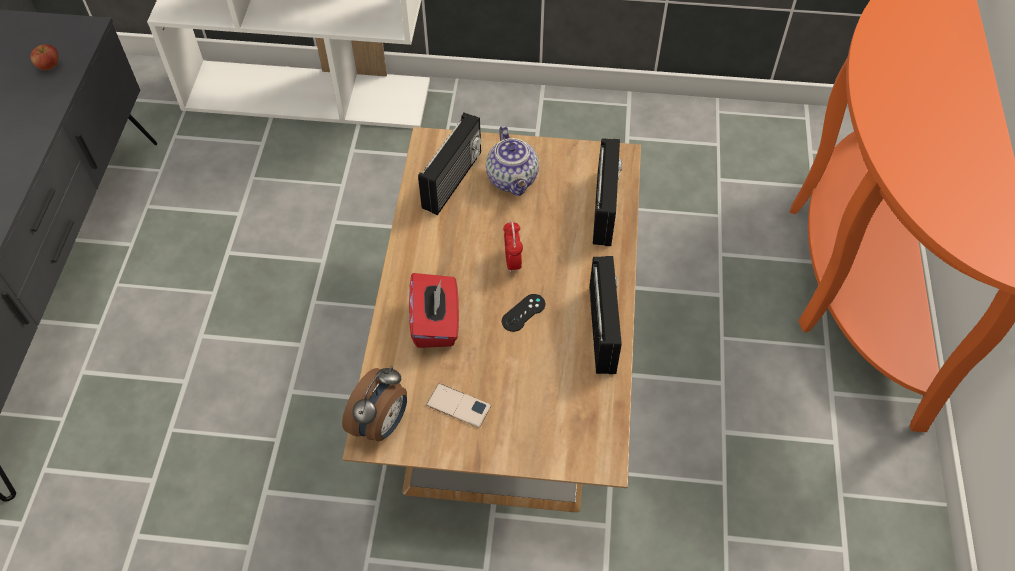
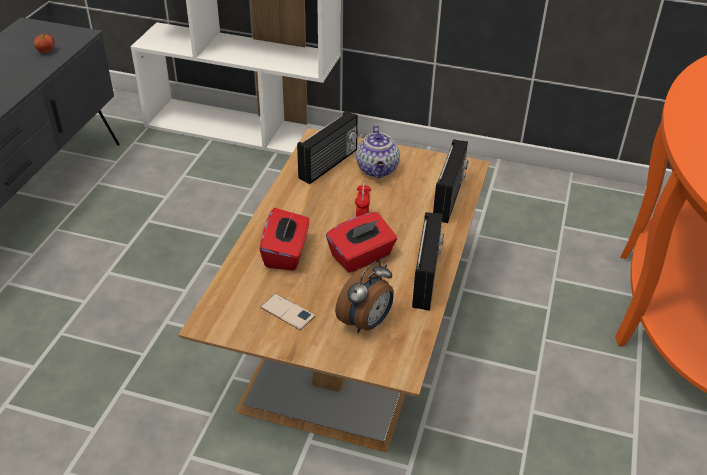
camera: 10 degrees right, 15 degrees down
(381, 424) = (219, 315): alarm clock -> alarm clock (366, 323)
(523, 313) = (361, 257): black game controller -> red tissue box

